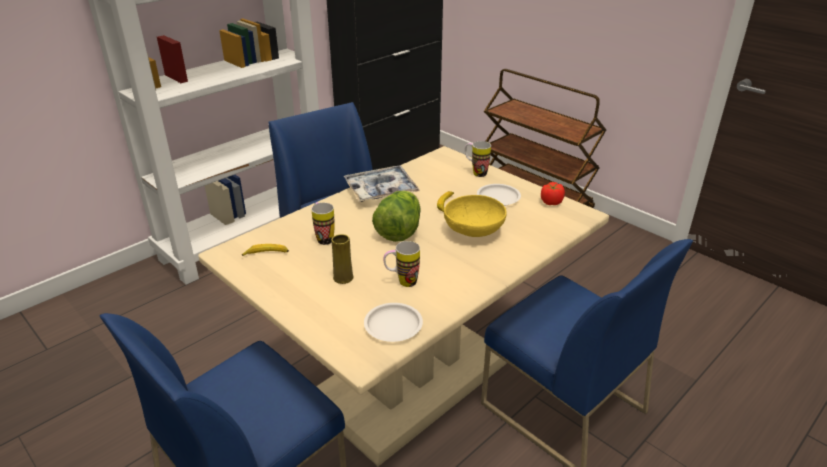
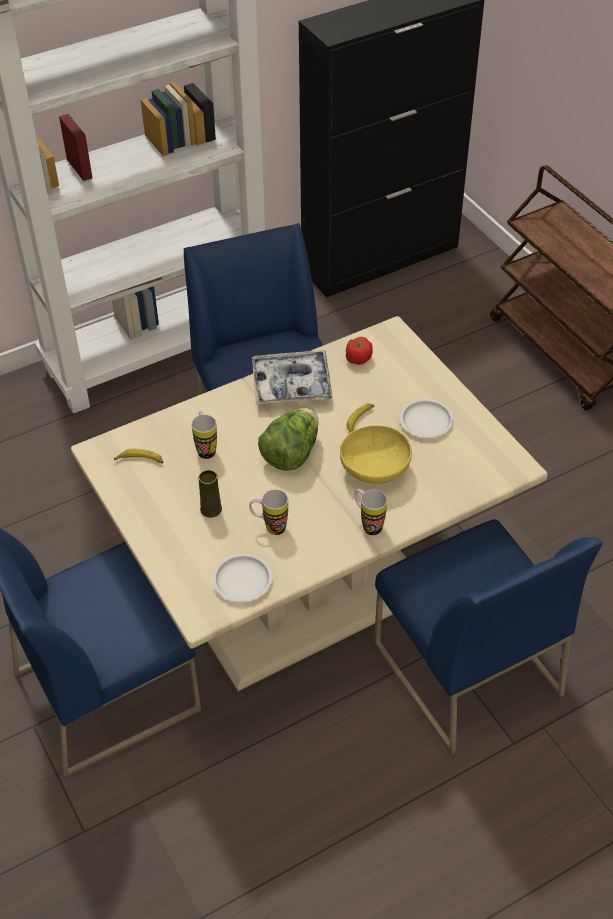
camera: 15 degrees right, 15 degrees up
(475, 172) = (417, 373): mug -> mug (368, 524)
(551, 202) = (487, 440): tomato -> tomato (358, 359)

